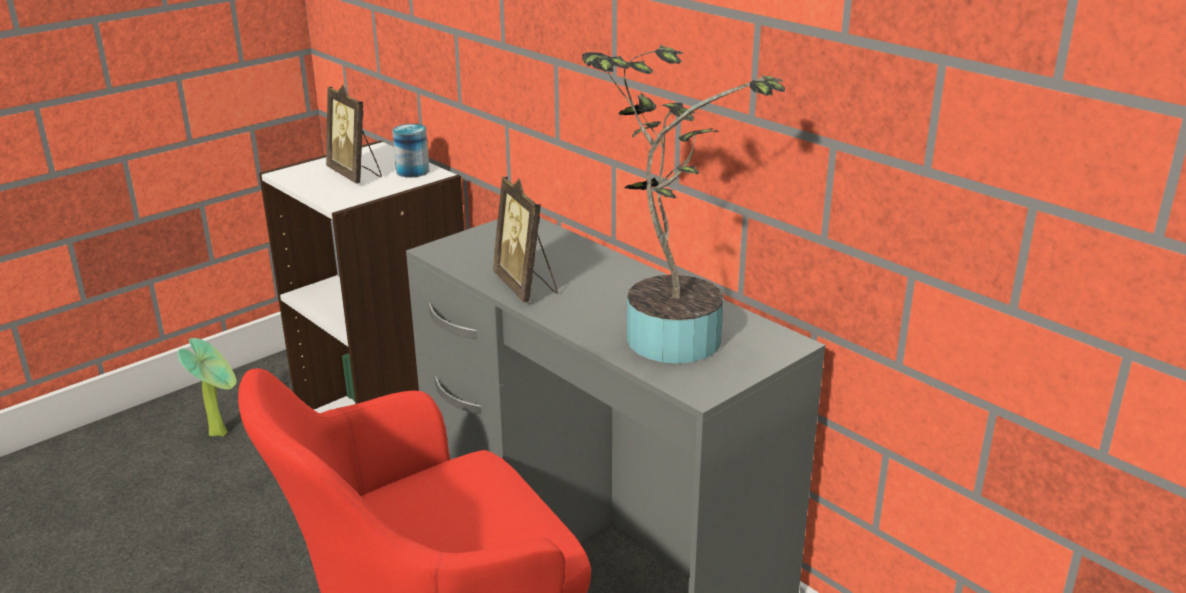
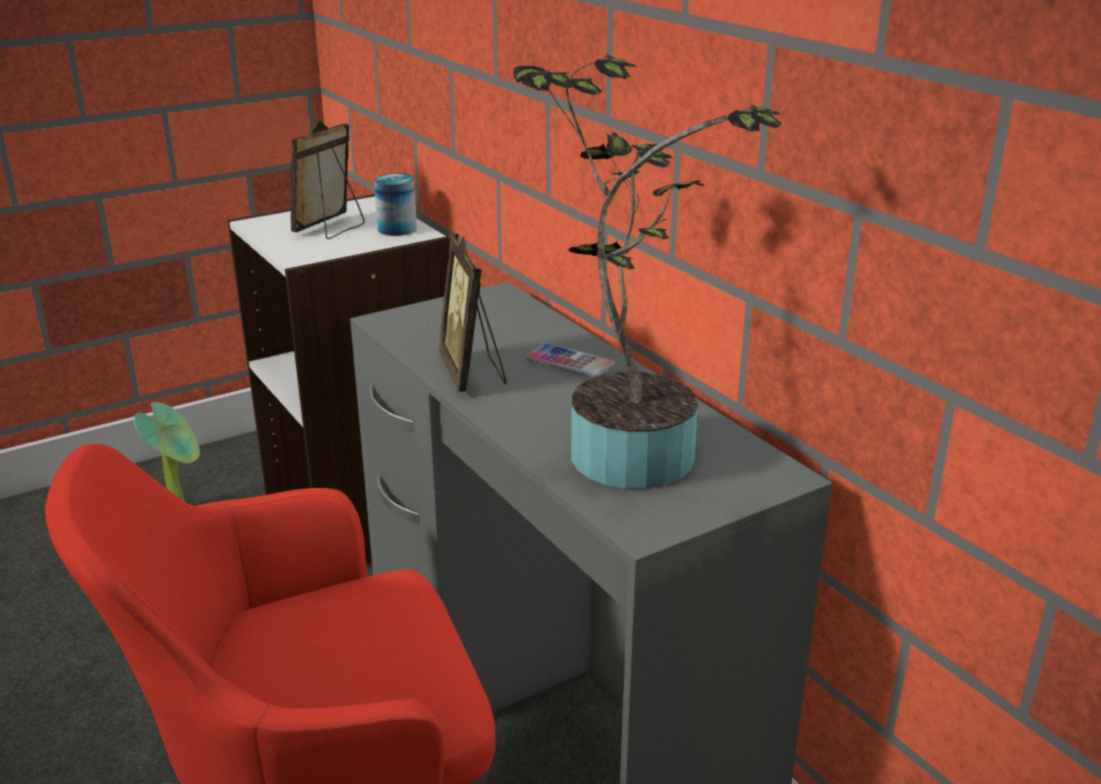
camera: 10 degrees right, 0 degrees up
(355, 174) = (331, 229): picture frame -> picture frame turned 60 degrees clockwise
(600, 272) = (570, 363): none -> phone

